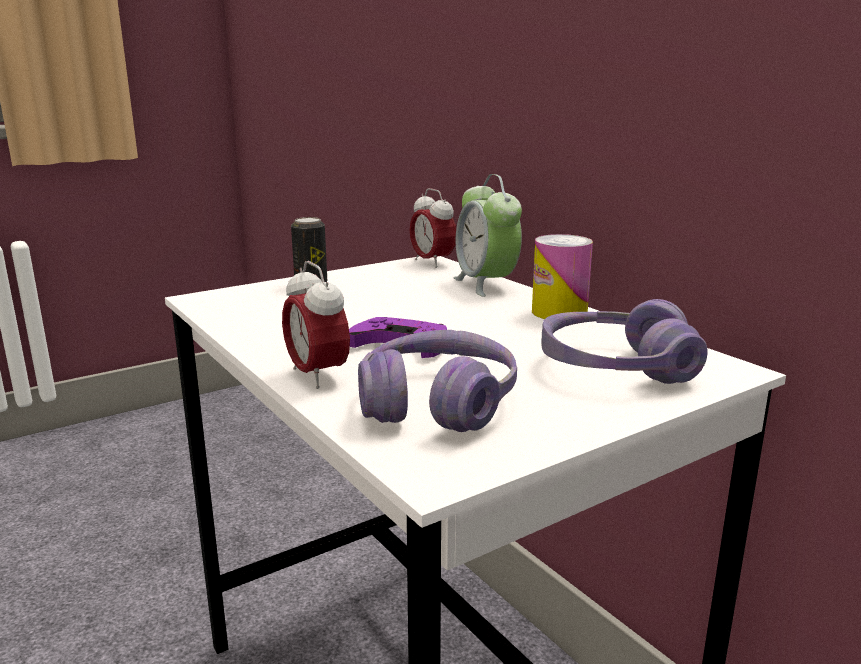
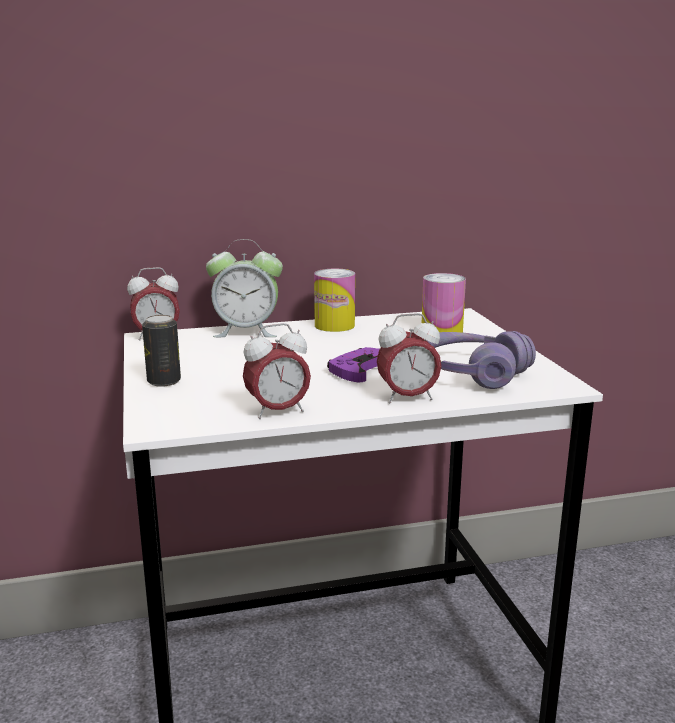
camera: 70 degrees left, 0 degrees up
(249, 328) = (277, 411): none -> alarm clock
(616, 367) = (441, 331): purple headphones -> can

